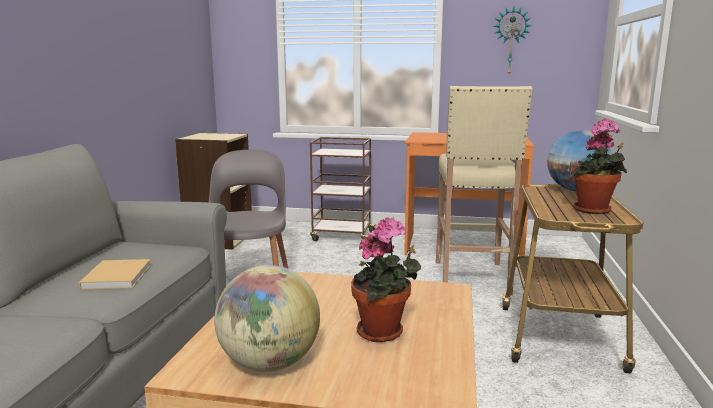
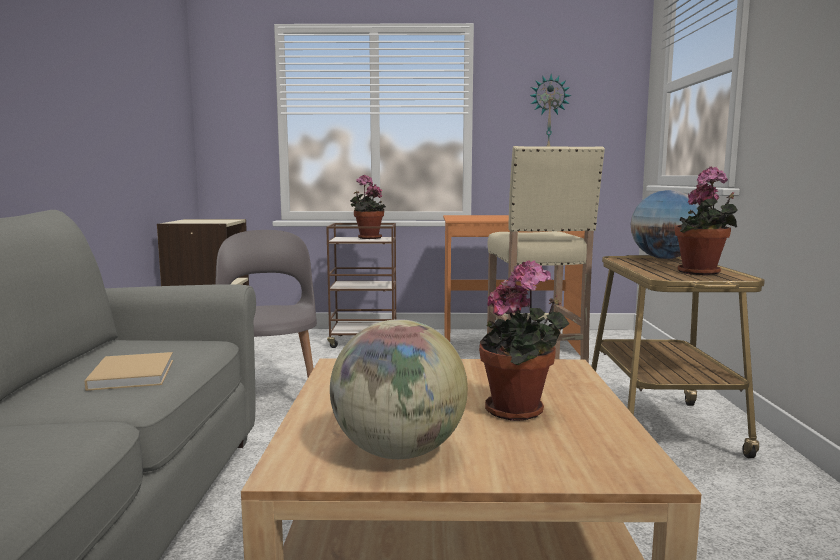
camera: 10 degrees left, 5 degrees down
(345, 151) = (367, 238): none -> potted plant

